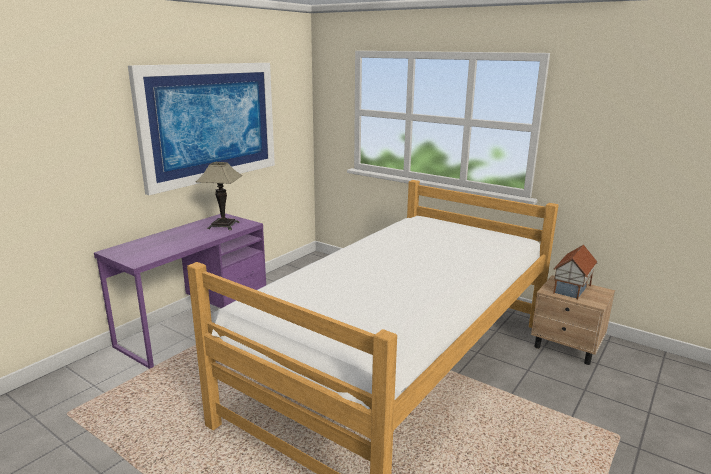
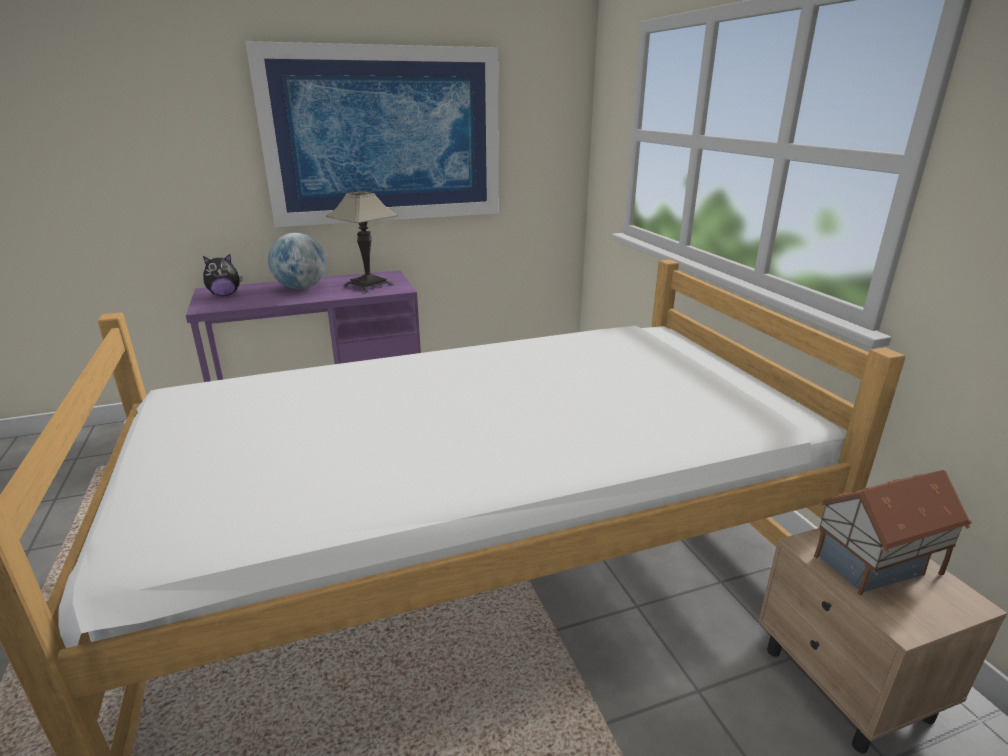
camera: 35 degrees right, 5 degrees up
(131, 251) = (225, 295): none -> plush toy
(179, 236) = (301, 288): none -> globe

